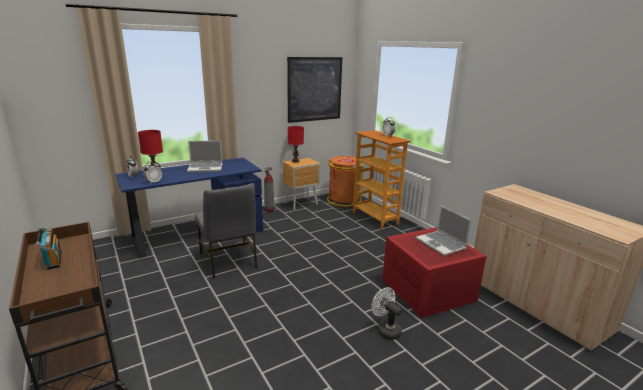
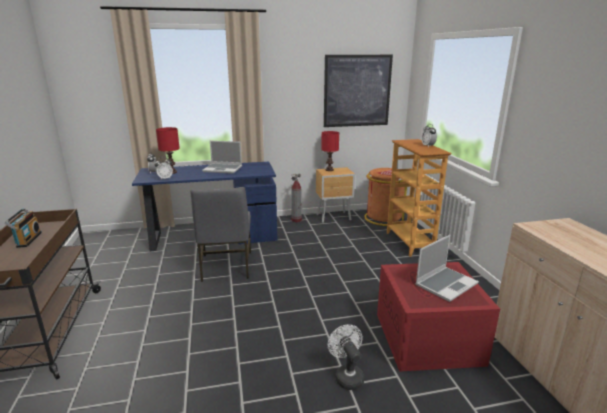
camera: 20 degrees right, 0 degrees up
(441, 244) = (446, 284): laptop -> laptop turned 120 degrees counterclockwise

